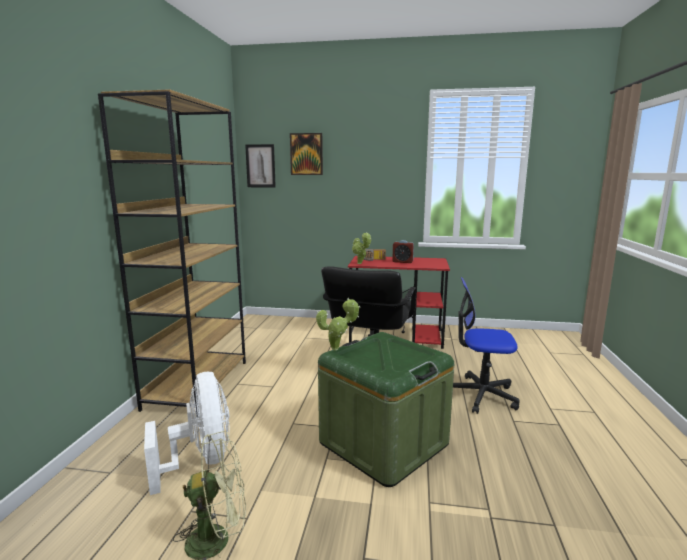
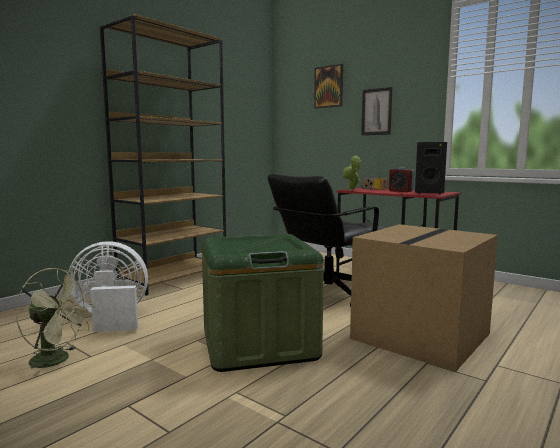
camera: 30 degrees right, 5 degrees down
(200, 460) = (111, 318): white fan -> white fan turned 105 degrees counterclockwise
(260, 166) = (291, 102): picture -> picture (376, 112)
(337, 348) = (224, 236): potted plant -> none
(430, 263) = (428, 193): none -> black speaker
(481, 395) = (419, 335): office chair -> cardboard box

